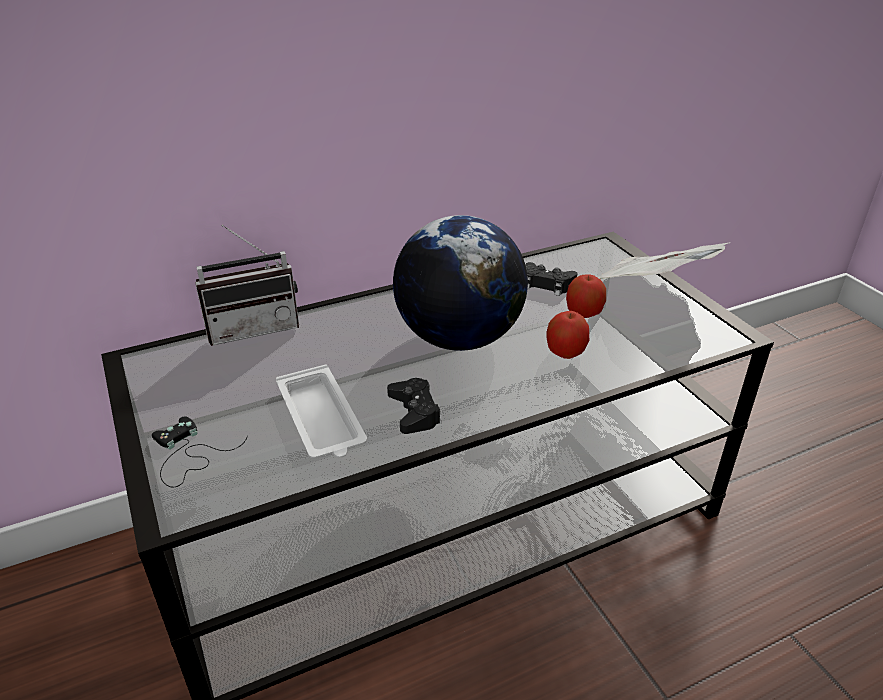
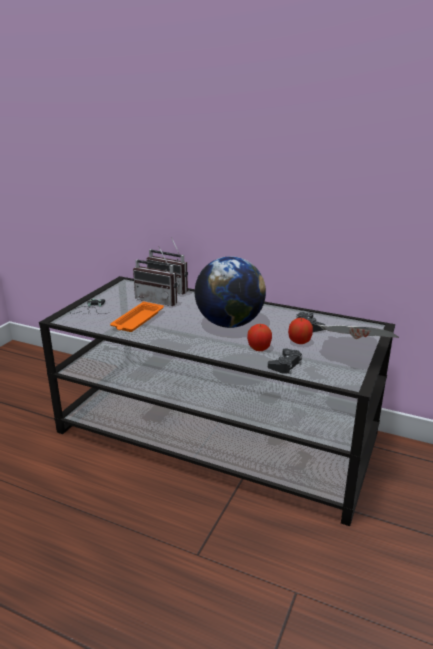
camera: 50 degrees right, 10 degrees down
(276, 359) = (159, 300): none -> radio
(321, 420) = (137, 321): white tray -> orange tray
(414, 412) = (166, 334): black game controller -> black game controller (285, 365)

